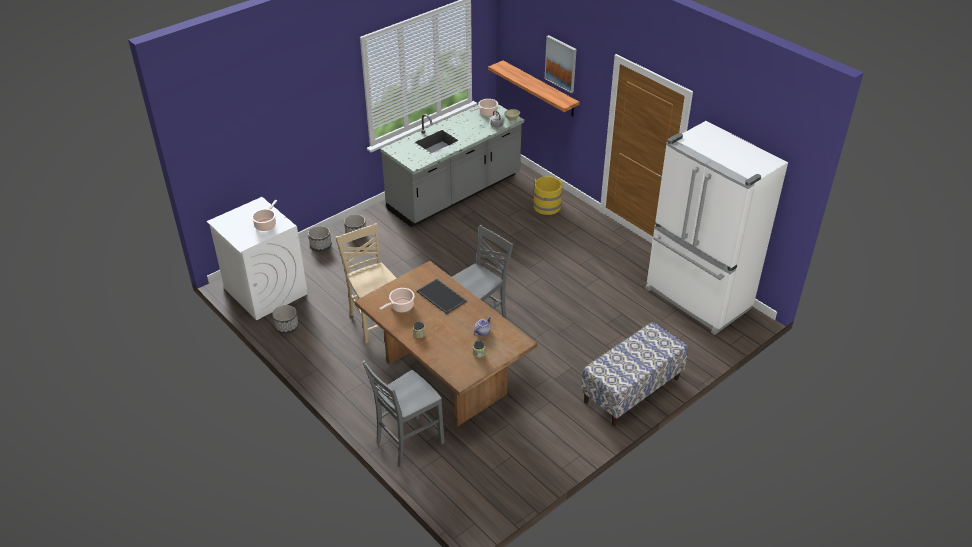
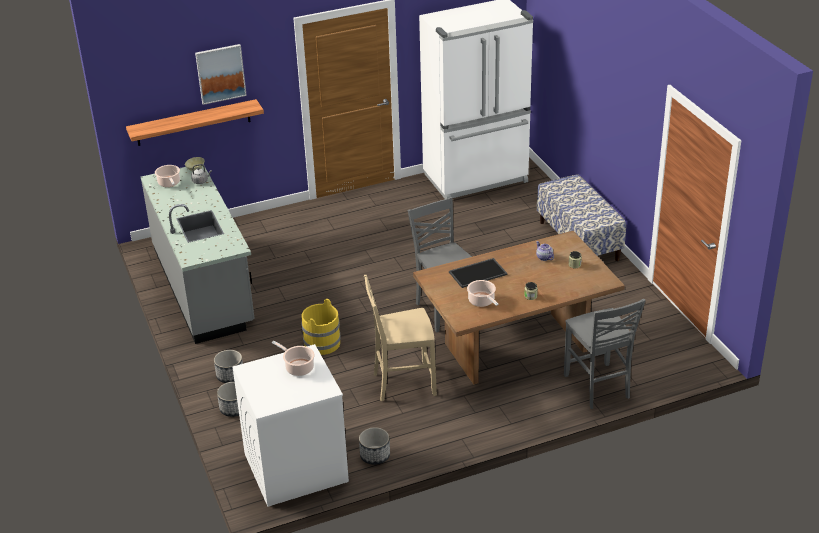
camera: 70 degrees left, 5 degrees down
(547, 206) = (277, 229): yellow bucket -> yellow bucket (322, 343)

